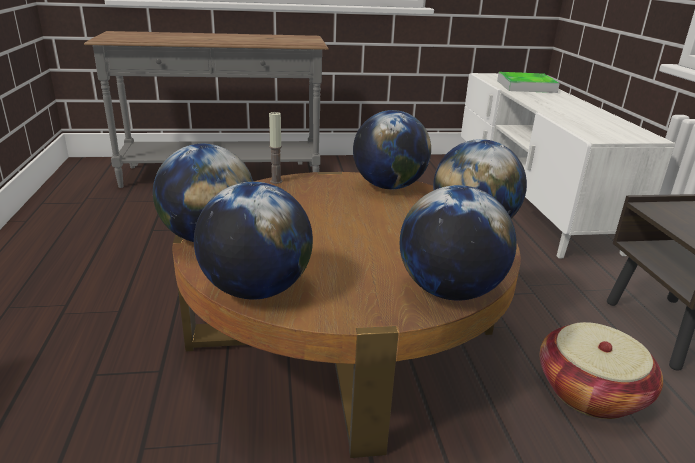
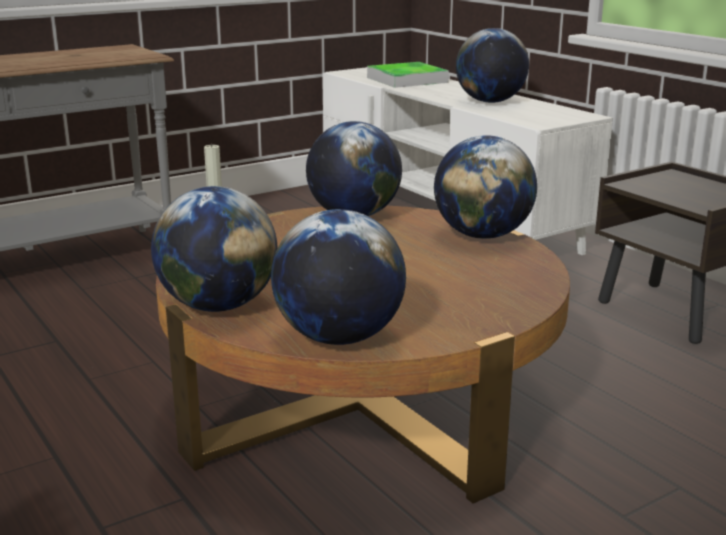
camera: 25 degrees left, 5 degrees down
(450, 291) = (523, 294): globe -> globe (490, 102)
(590, 391) = (640, 382): basket -> none

